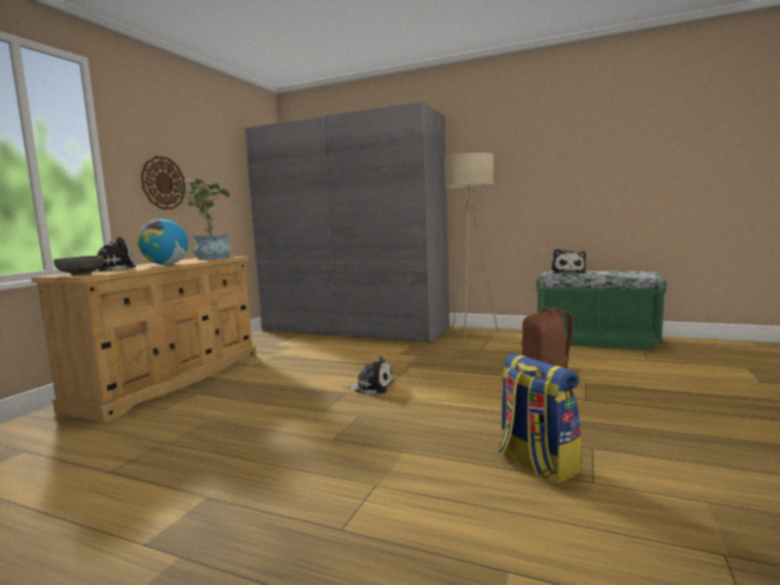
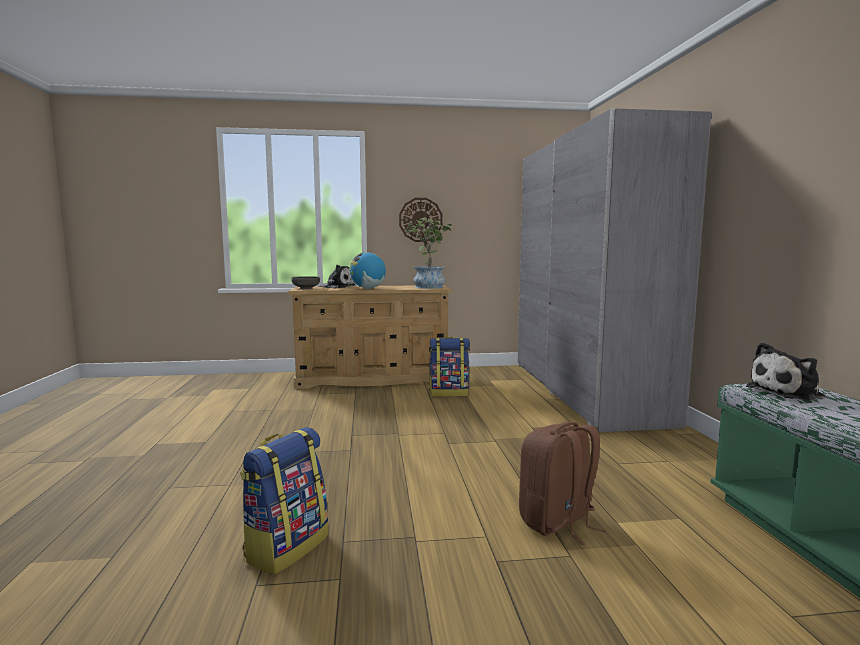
camera: 60 degrees right, 0 degrees up
(281, 361) = (449, 393): none -> backpack
(371, 387) = (421, 438): plush toy -> none
(471, 336) = (667, 447): beige floor lamp -> none

